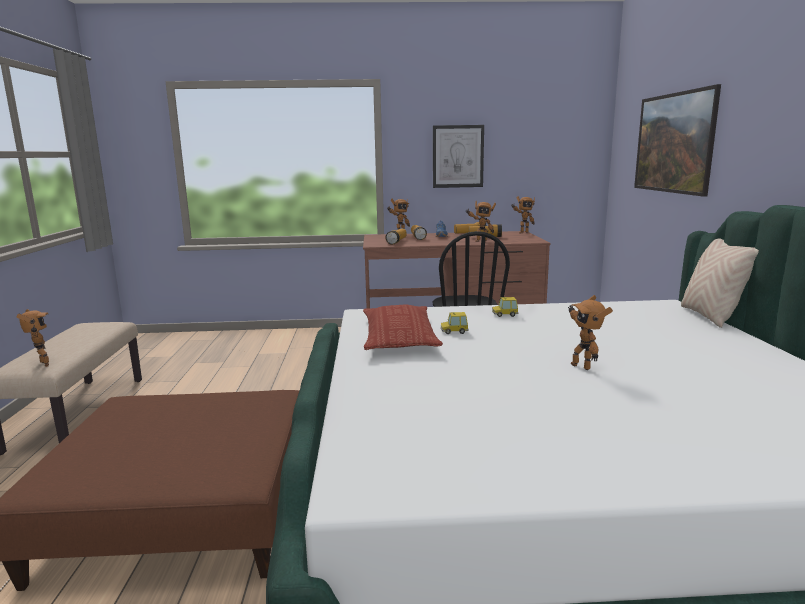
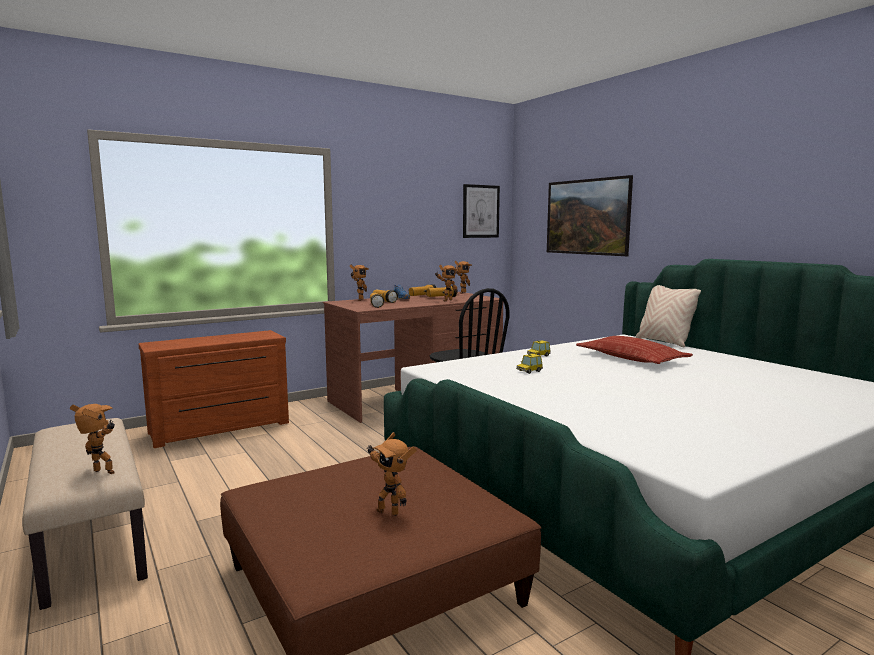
camera: 30 degrees left, 5 degrees down
(259, 342) = (221, 428): none -> brown dresser
(399, 336) = (497, 380): pillow -> pillow (631, 358)
(458, 156) = (399, 225): picture -> picture (480, 211)
(582, 366) = (658, 379): toy robot -> toy robot (389, 511)

